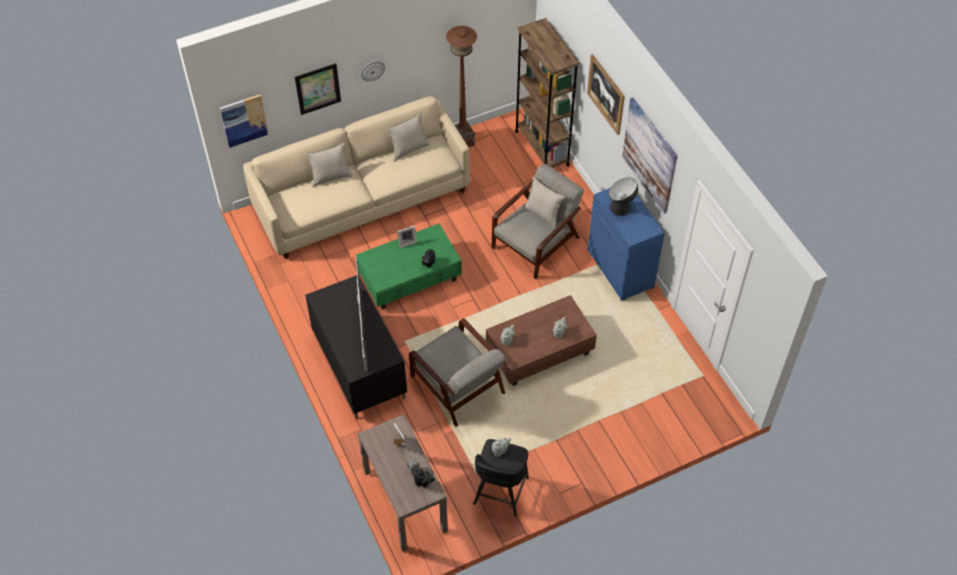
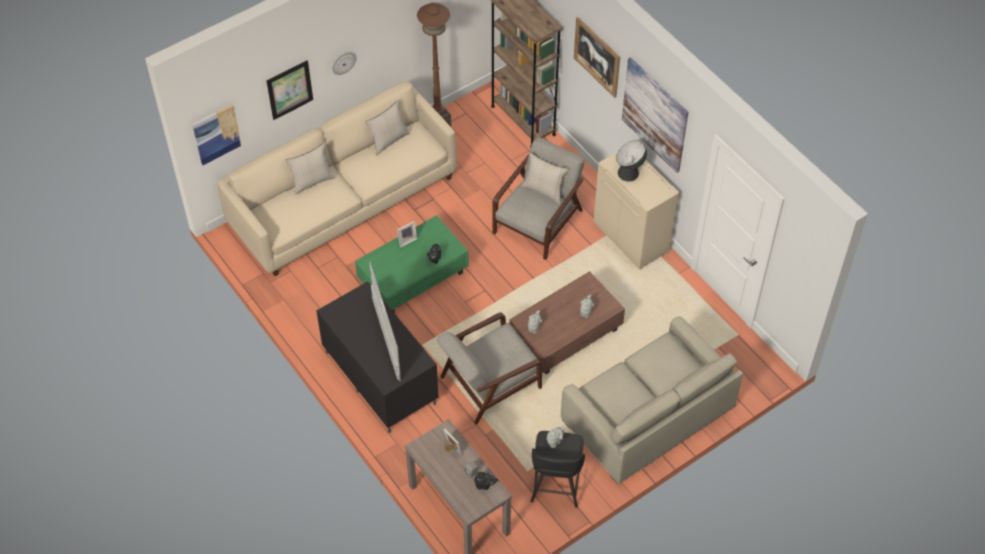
camera: 10 degrees left, 0 degrees up
(458, 386) = (489, 383): grey armchair -> grey armchair turned 105 degrees clockwise
(601, 439) = (647, 415): none -> beige sofa
(621, 269) = (632, 237): blue cabinet -> beige cabinet

